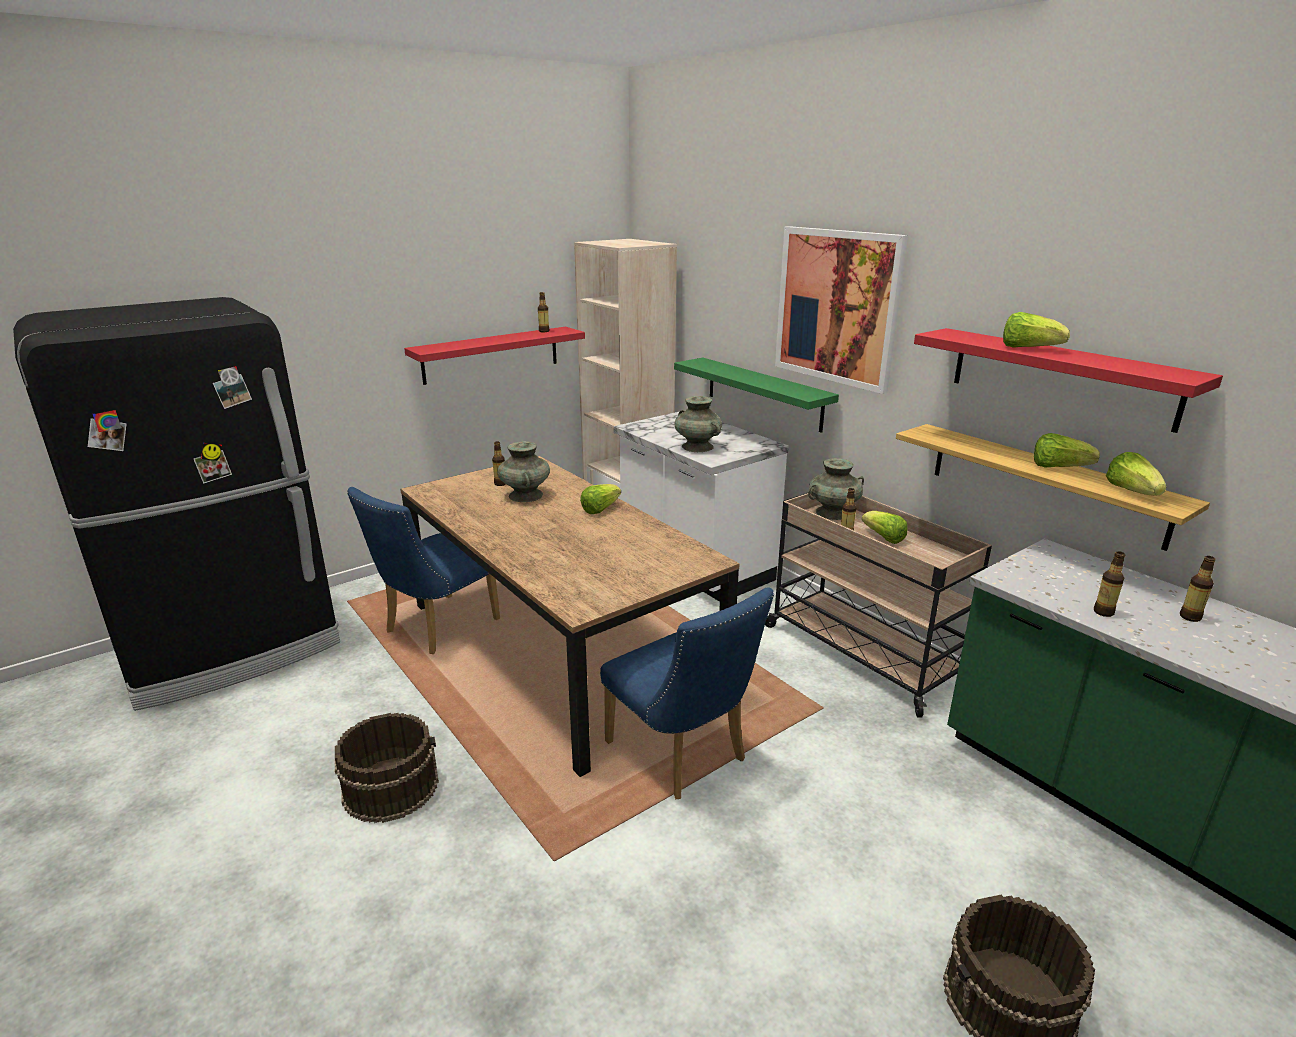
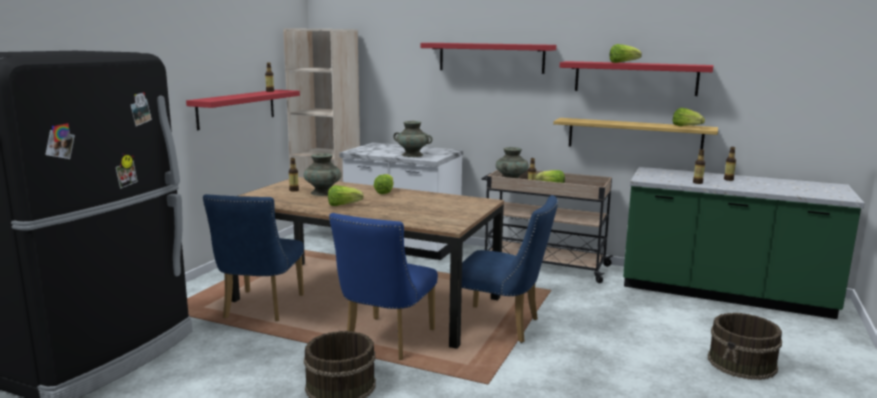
camera: 30 degrees left, 10 degrees down
(510, 730) = (385, 342): none -> blue chair
(763, 393) = (438, 120): green shelf -> none
(836, 307) = (491, 57): picture -> red shelf
(1058, 467) = (645, 123): lettuce -> lettuce (343, 205)

